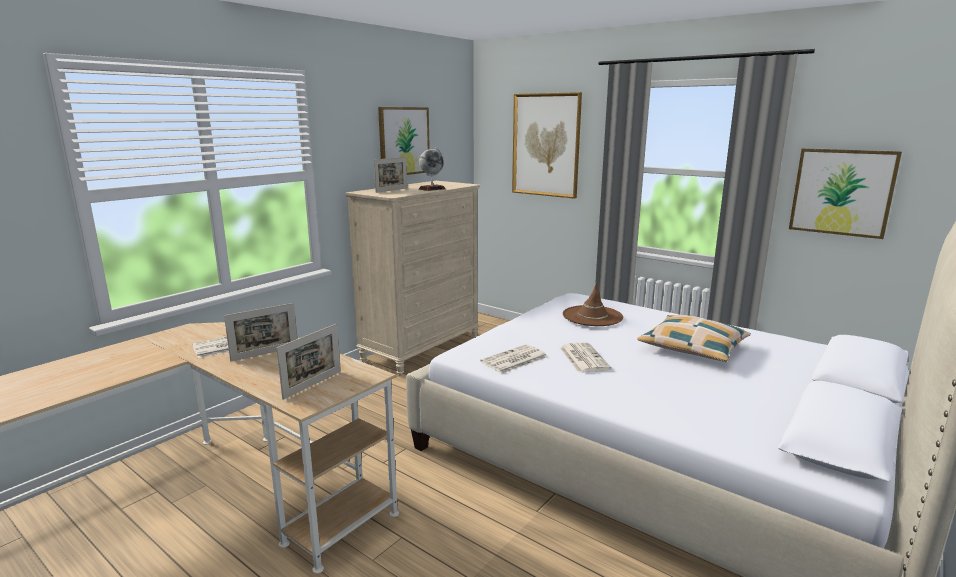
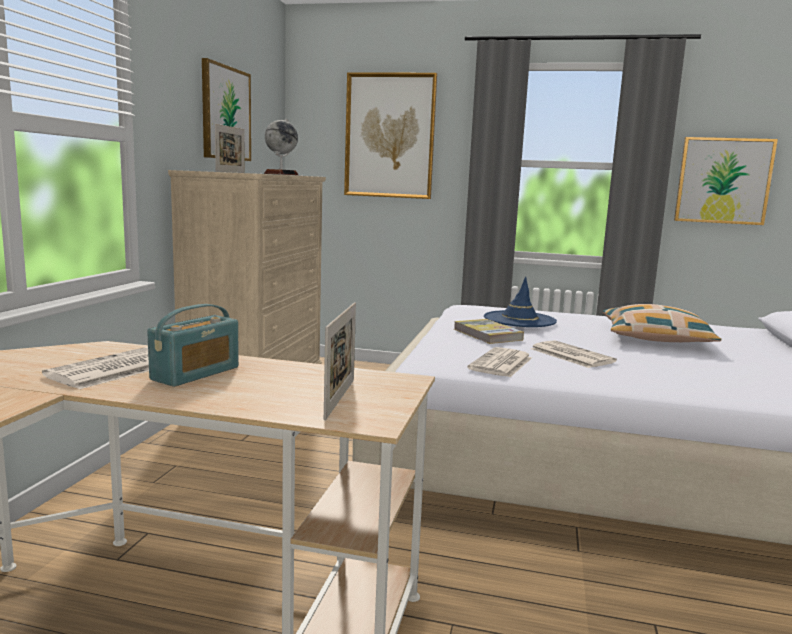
camera: 25 degrees left, 5 degrees down
(265, 353) = (196, 373): picture frame -> radio
(545, 329) = (487, 334): none -> book
(592, 316) = (519, 319): brown hat -> blue hat

